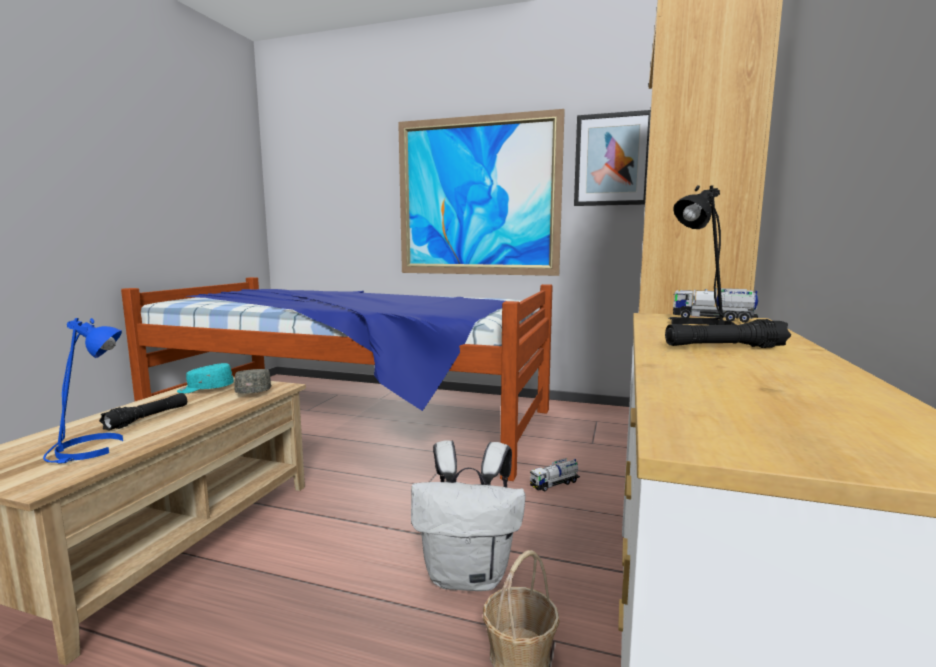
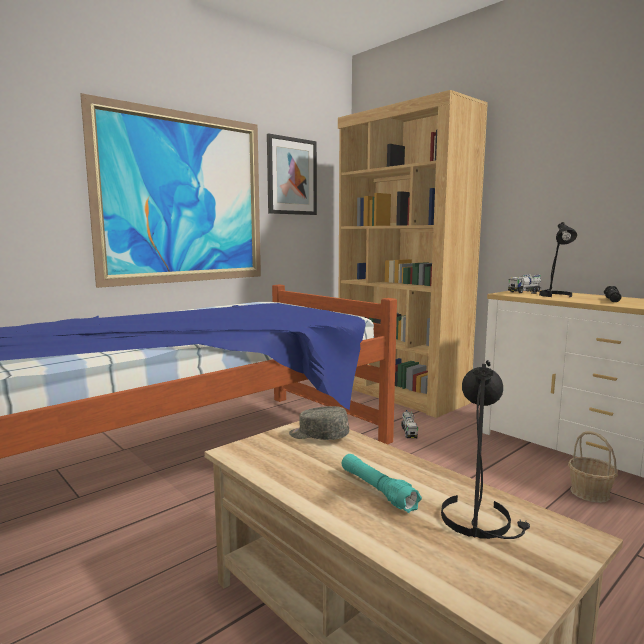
camera: 60 degrees left, 0 degrees up
(89, 450) = (480, 519): blue table lamp -> black table lamp
(148, 418) = (377, 490): black flashlight -> turquoise flashlight
(206, 389) = (276, 458): turquoise cap -> none
(469, 575) = (509, 487): white backpack -> none

